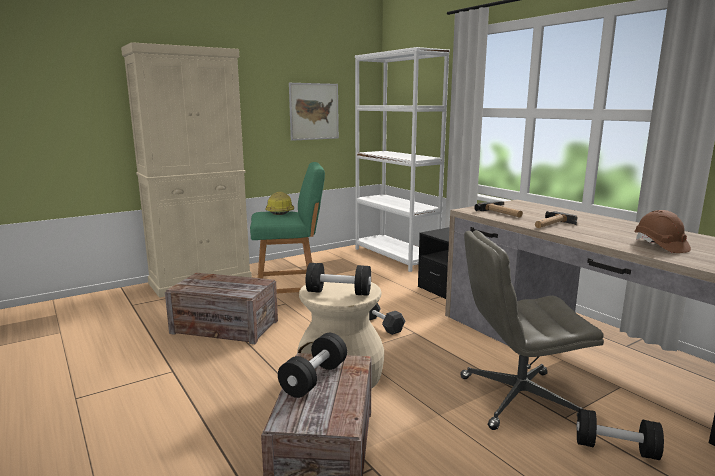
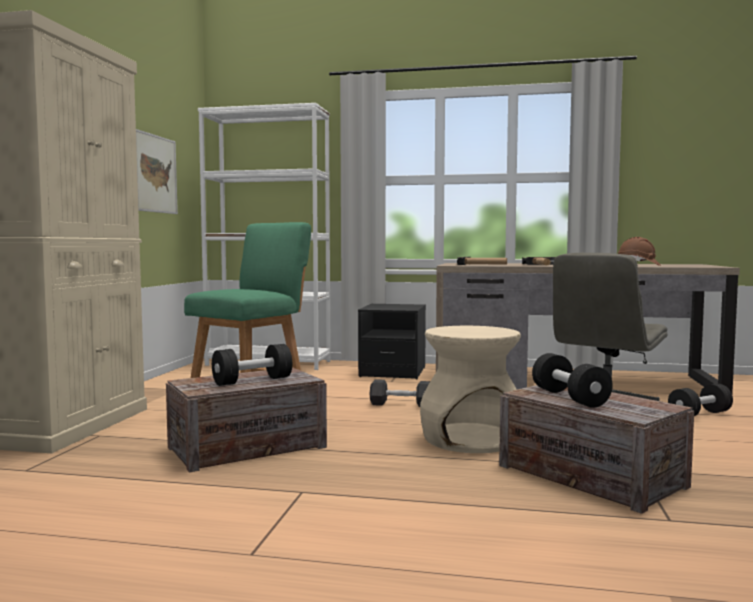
camera: 45 degrees left, 10 degrees down
(280, 211) = (234, 288): hard hat -> none
(339, 292) = (479, 331): black dumbbell -> black dumbbell (252, 381)

